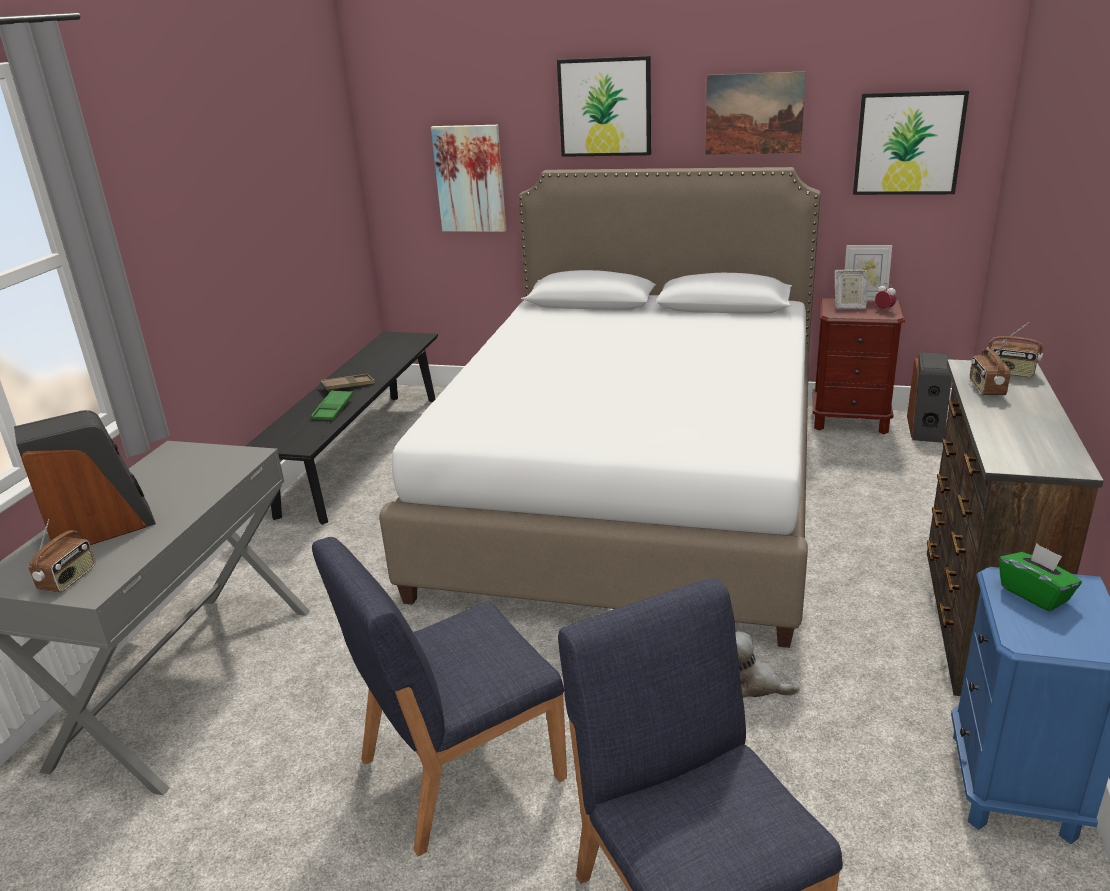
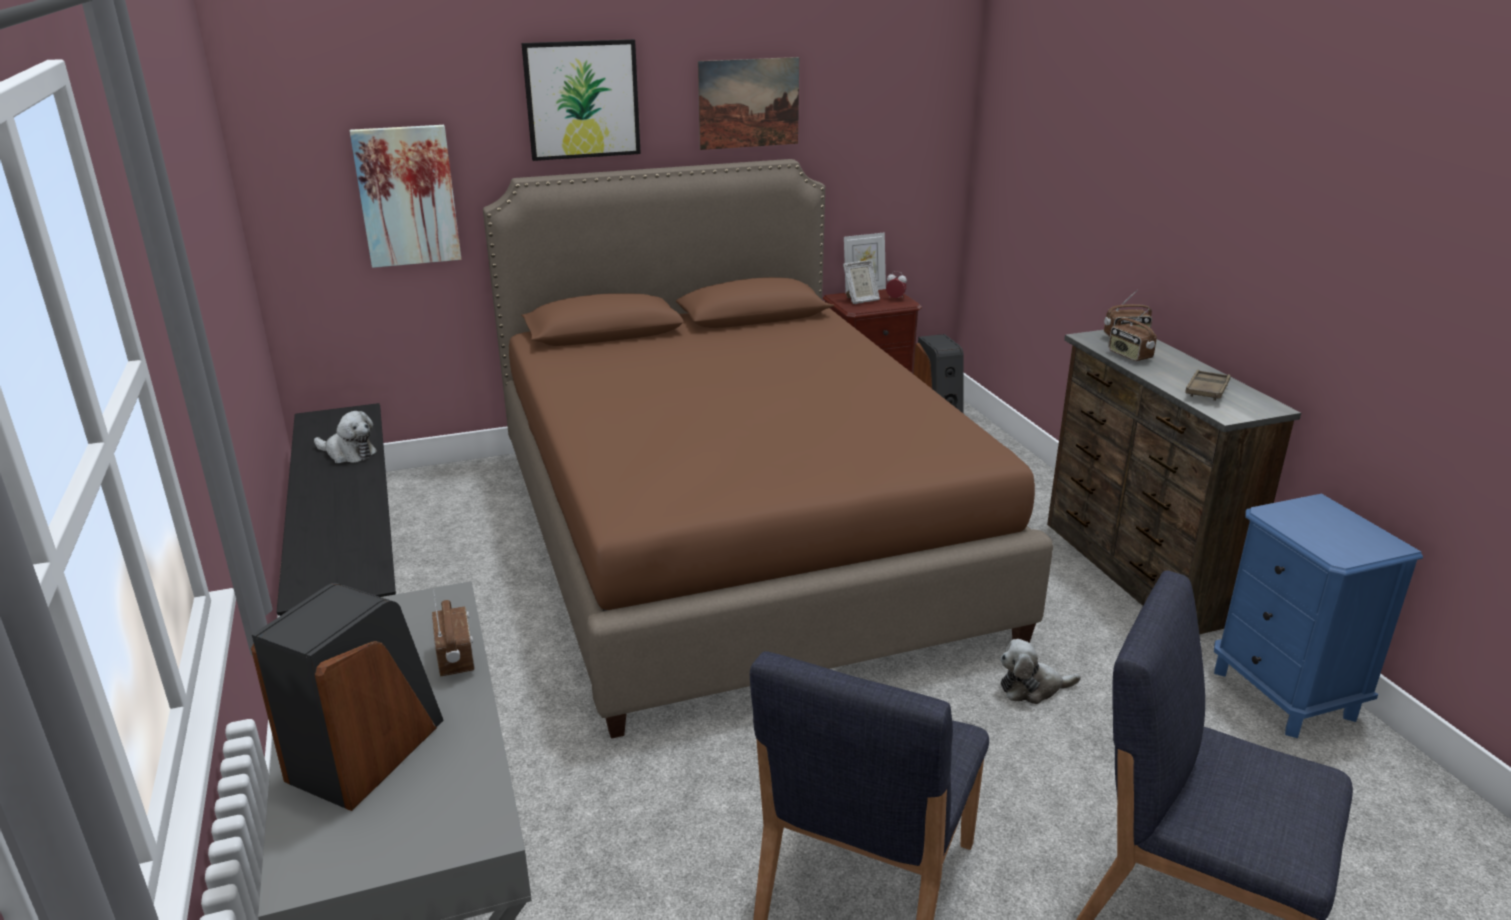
camera: 35 degrees left, 0 degrees up
(69, 579) = (424, 830): radio -> radio (457, 658)
(333, 409) = (352, 526): green tray -> none
(348, 386) = (335, 492): brown tray -> brown tray (1207, 390)
(382, 363) = (348, 453): none -> plush toy
(633, 489) = (734, 536): white bed -> brown bed
(908, 143) = (895, 129): picture -> none
(1035, 594) = (1303, 519): green tissue box -> none

